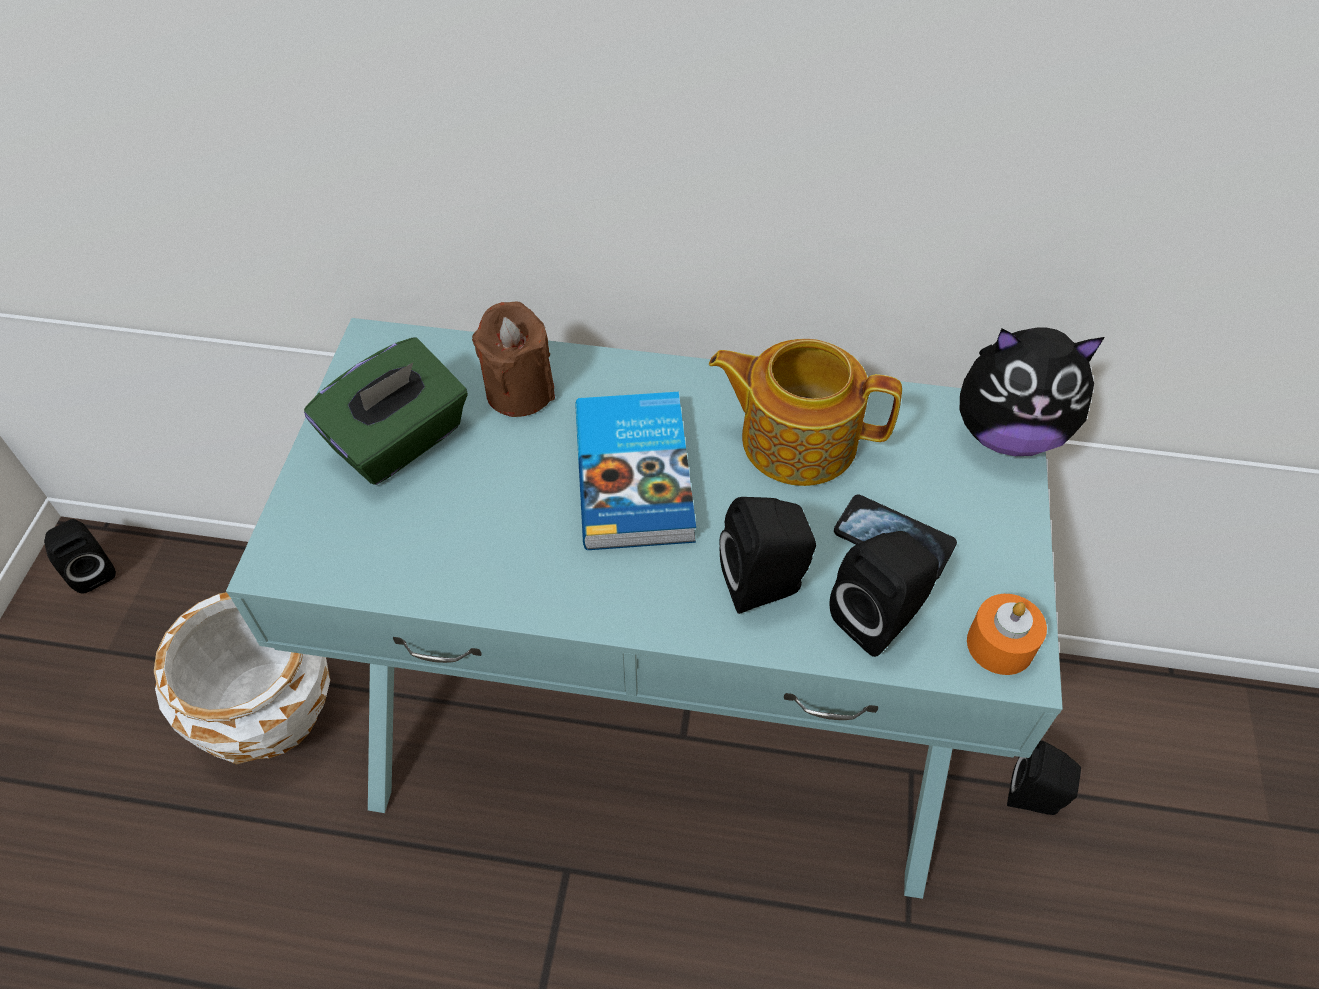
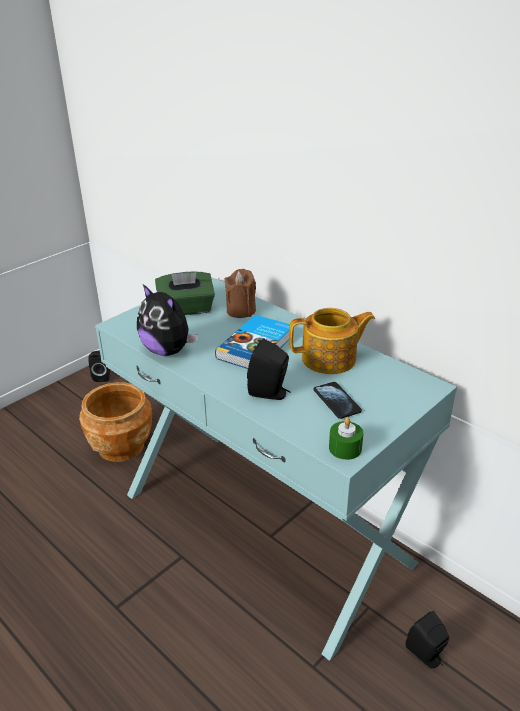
camera: 35 degrees right, 20 degrees down
(268, 711) = (121, 445): white planter -> brown planter
(796, 438) = (330, 359): teapot -> teapot turned 120 degrees clockwise
(879, 617) = (304, 420): black speaker -> none
(1000, 645) = (345, 448): orange candle -> green candle
(1007, 433) = (426, 390): plush toy -> plush toy (168, 350)

